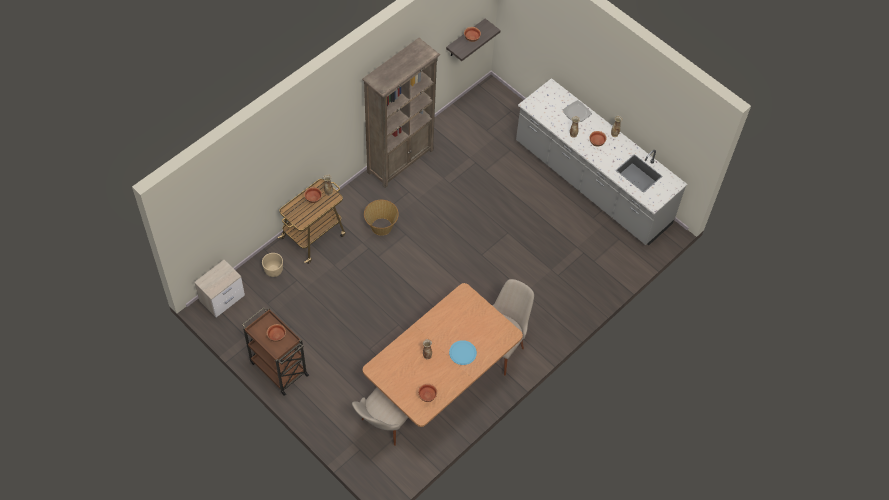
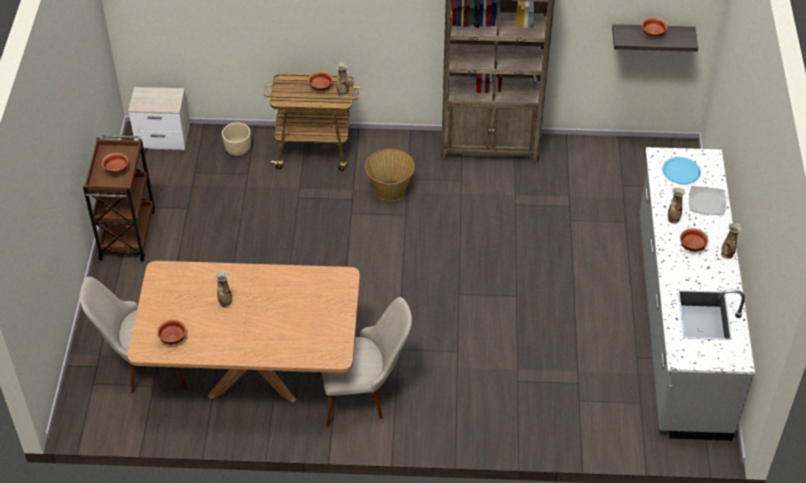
camera: 50 degrees right, 10 degrees down
(462, 353) = (263, 330): blue plate -> blue plate (681, 171)

